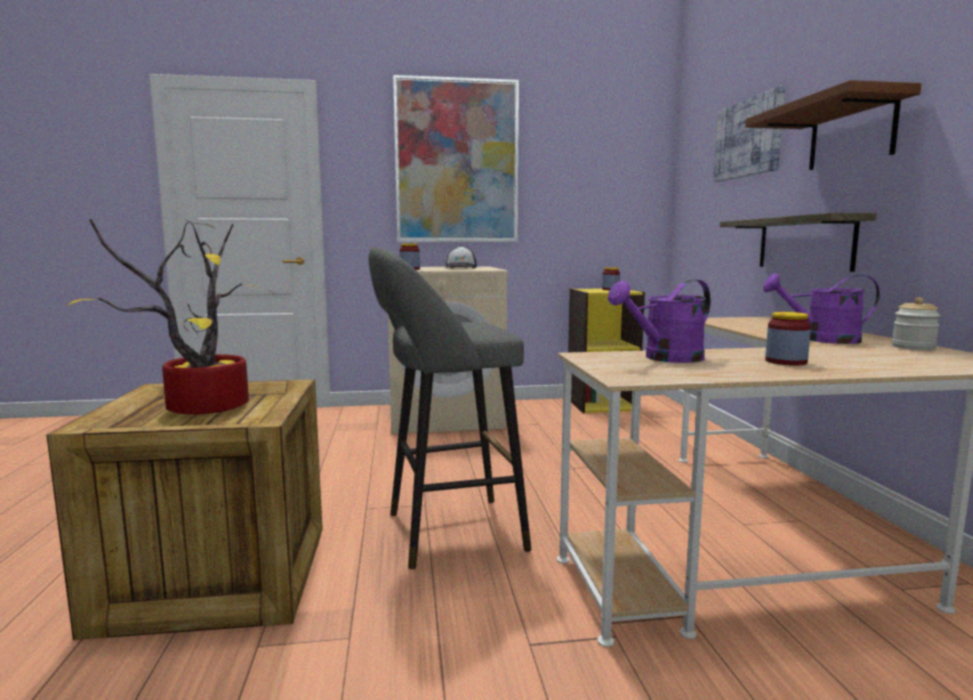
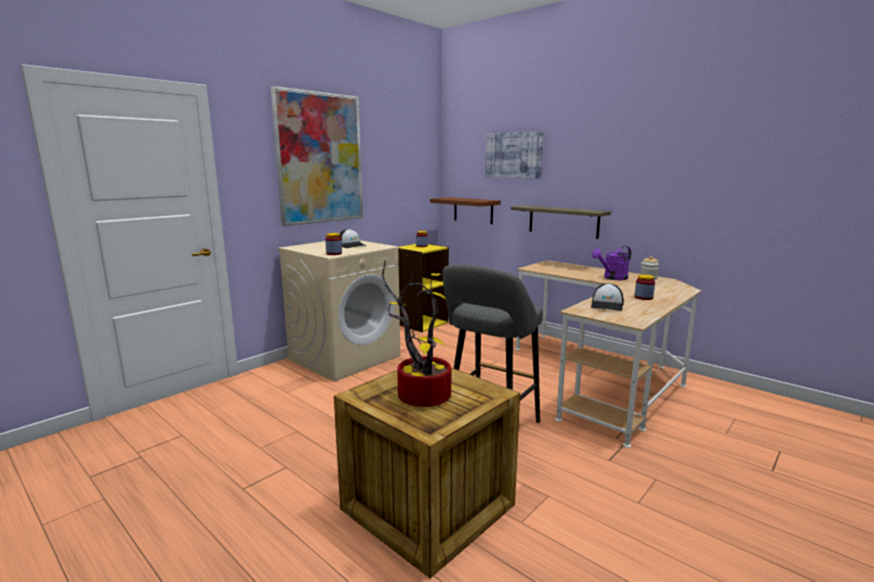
camera: 40 degrees left, 5 degrees up
(665, 358) = (607, 305): purple watering can -> cap
(851, 133) = (593, 168): brown shelf -> brown shelf (473, 210)

